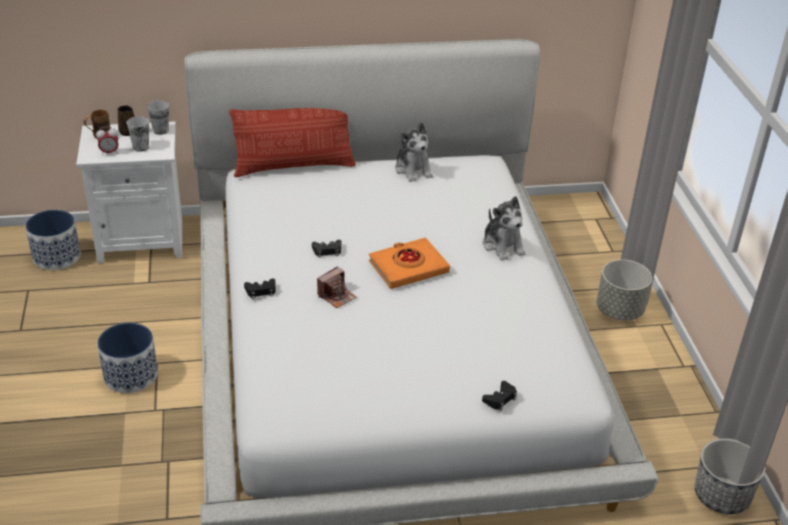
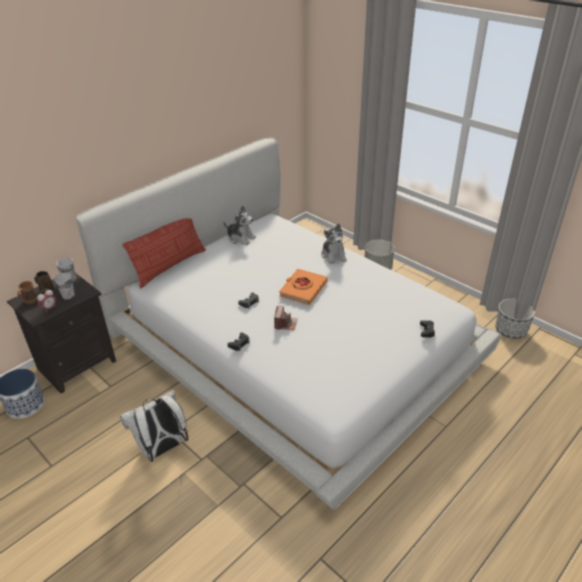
camera: 35 degrees left, 0 degrees up
(130, 376) = (162, 449): planter -> white backpack
(142, 240) = (77, 364): white nightstand -> black nightstand
(503, 246) = (333, 255): plush toy -> plush toy turned 45 degrees clockwise

